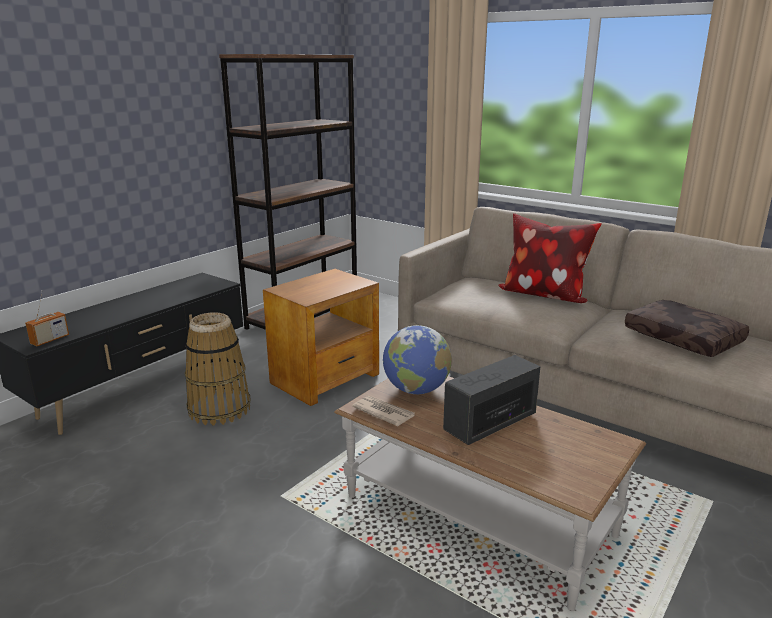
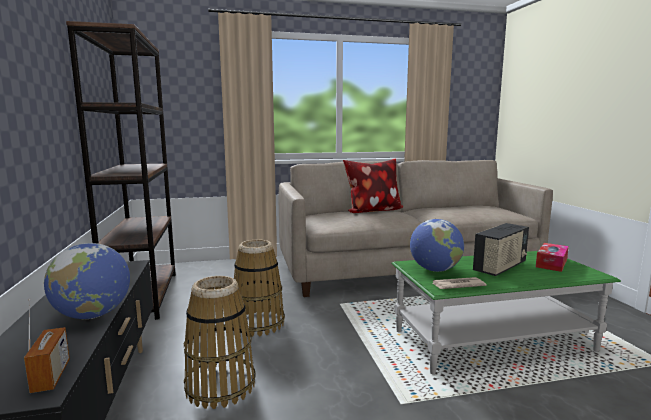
camera: 50 degrees left, 10 degrees down
(128, 314) = (93, 315): none -> globe
(326, 378) = (258, 323): brown side table -> basket
(477, 516) = (493, 341): brown coffee table -> green coffee table
(490, 423) = (500, 267): radio -> radio turned 135 degrees counterclockwise
(573, 453) = (551, 263): none -> tissue box
(684, 338) = (467, 210): brown pillow -> none

